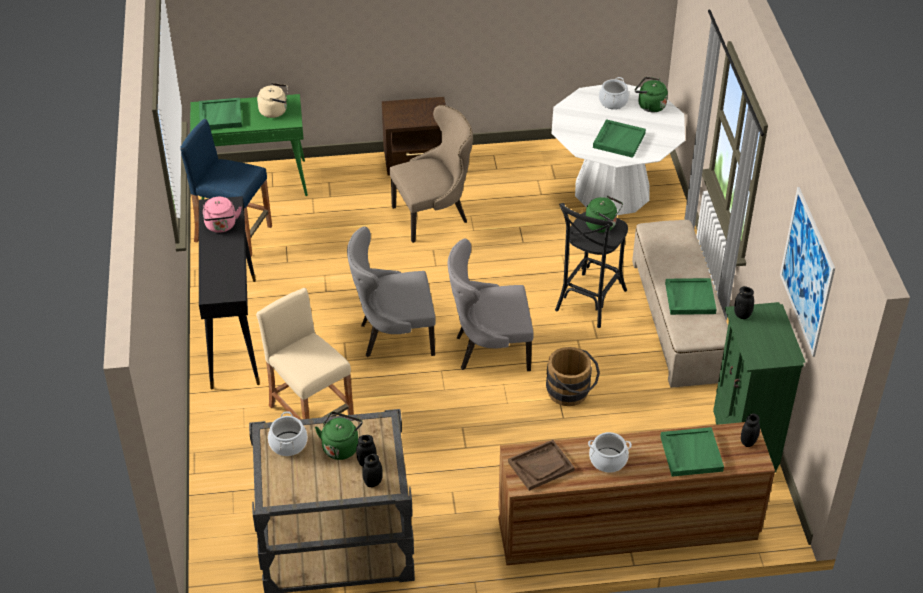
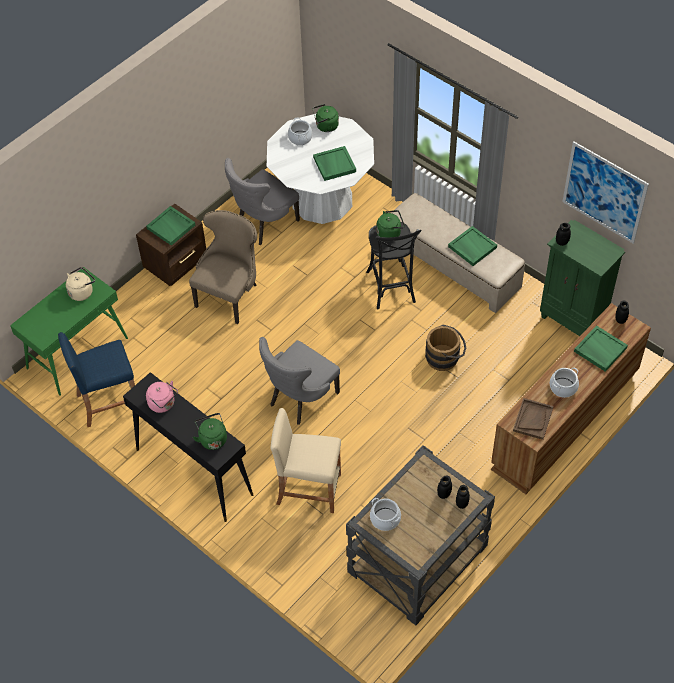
camera: 40 degrees left, 10 degrees up
(221, 116) = (47, 321): green tray -> green tray (171, 227)
(341, 446) = (417, 496): green kettle -> green kettle (212, 438)
(489, 350) = (368, 365): grey chair -> grey chair (263, 224)

